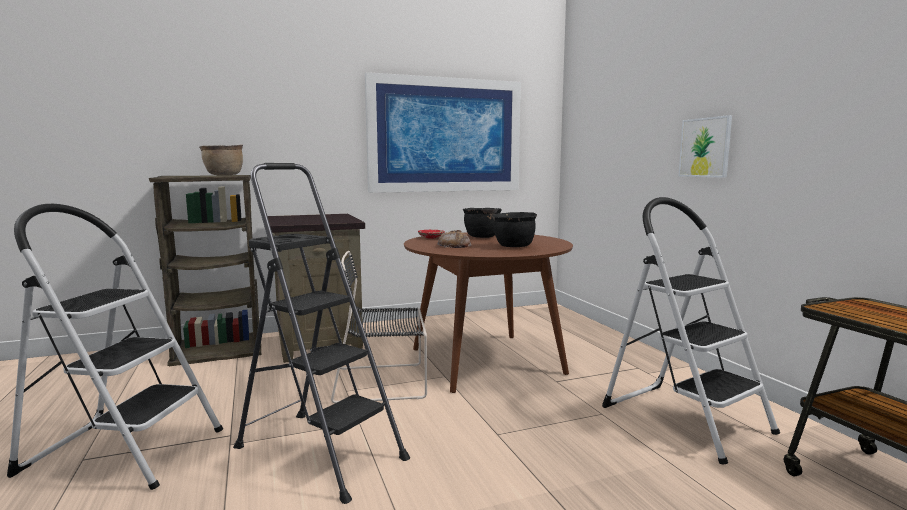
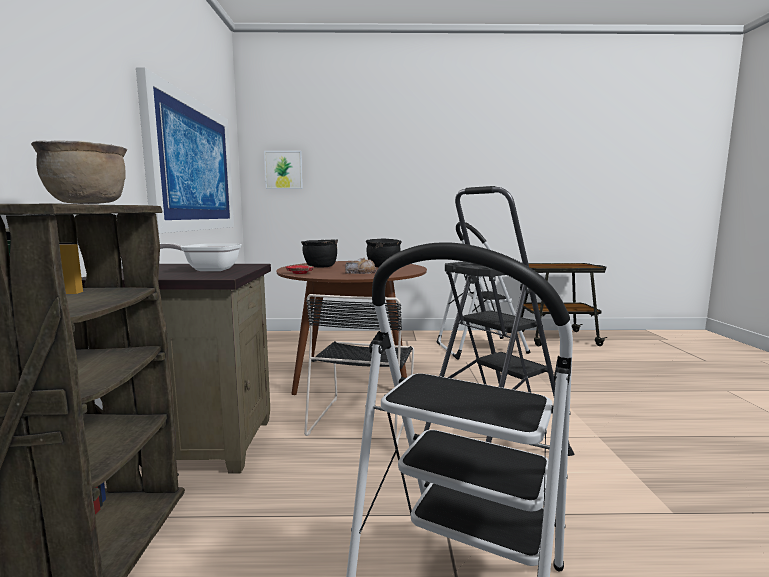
camera: 70 degrees left, 0 degrees up
(315, 220) = (207, 270): none -> frying pan
(705, 147) = (410, 192): picture -> picture (283, 170)

